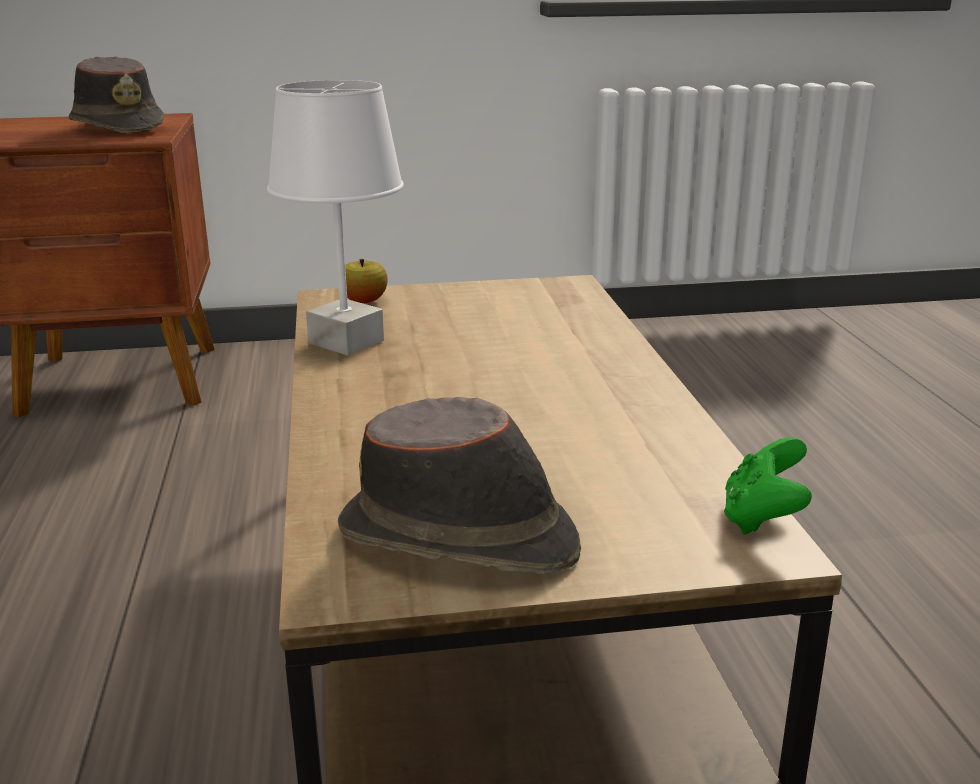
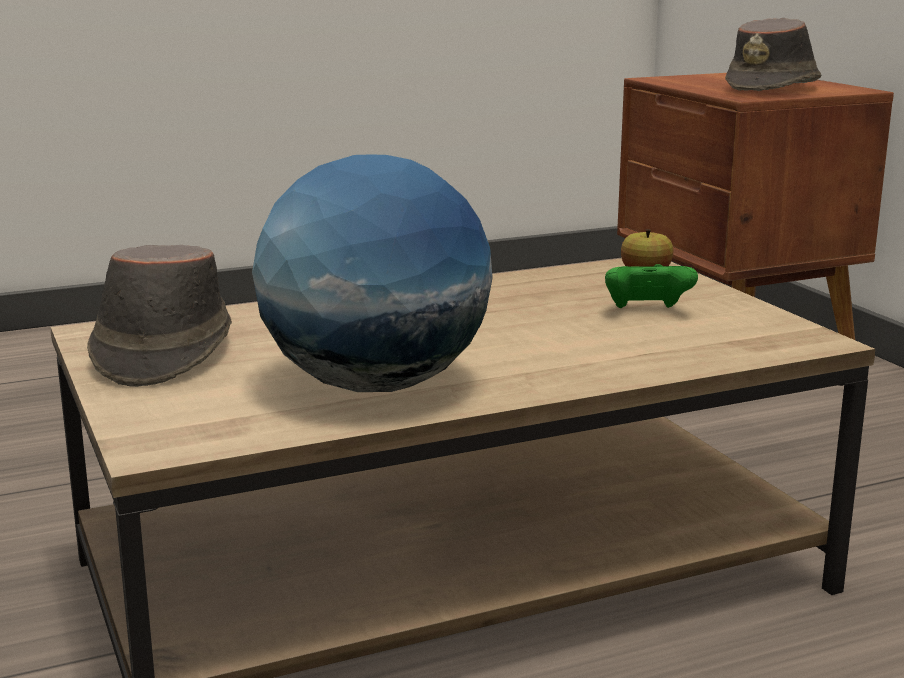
camera: 75 degrees right, 5 degrees down
(347, 342) = (530, 283): white table lamp -> none
(615, 433) = (374, 385): none -> globe
(762, 518) = (209, 445): green game controller -> green game controller (646, 311)

